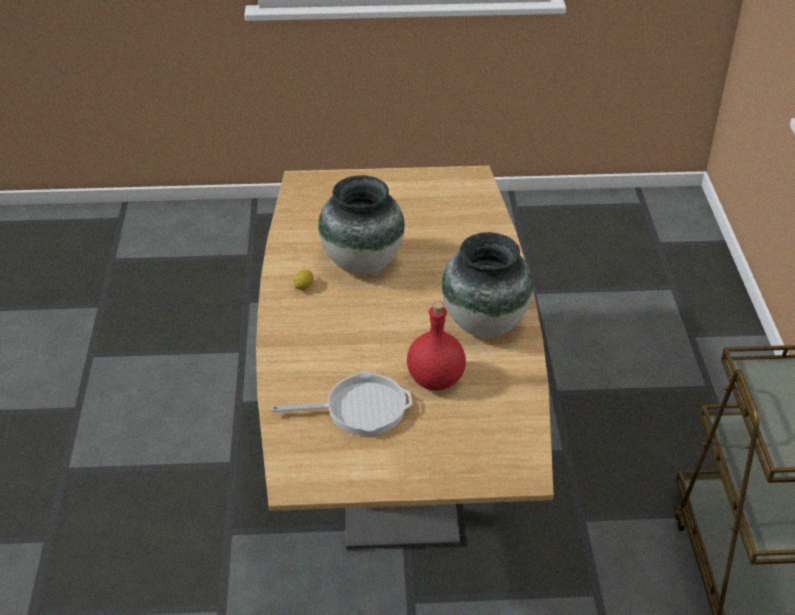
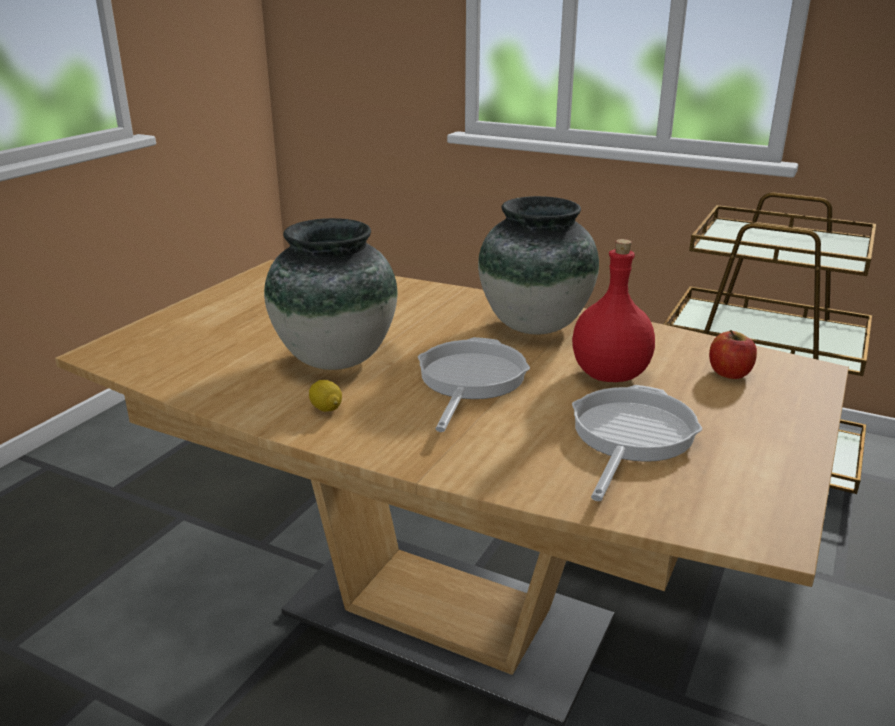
camera: 60 degrees left, 15 degrees down
(379, 324) = (470, 380): none -> frying pan
(485, 434) = (729, 373): none -> apple

